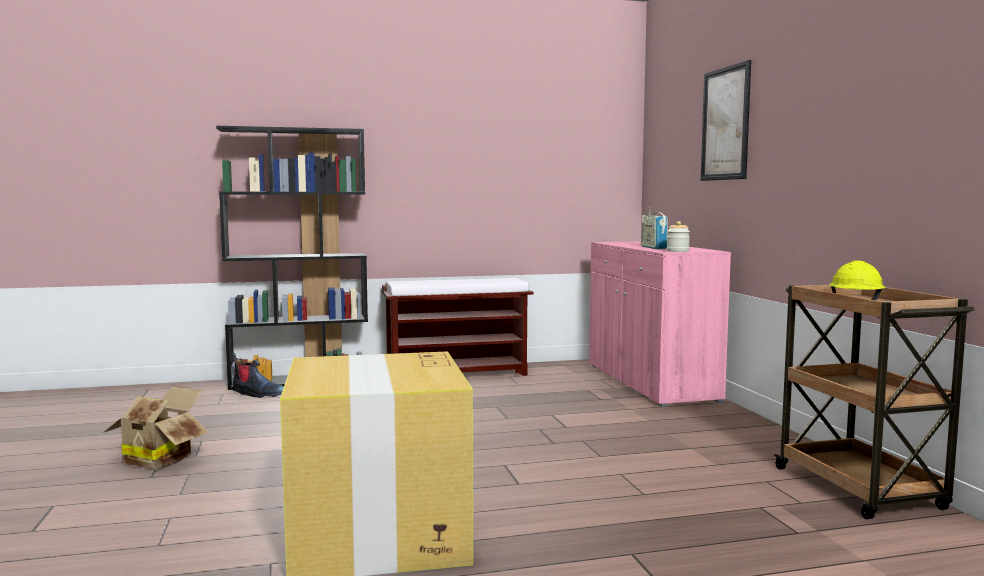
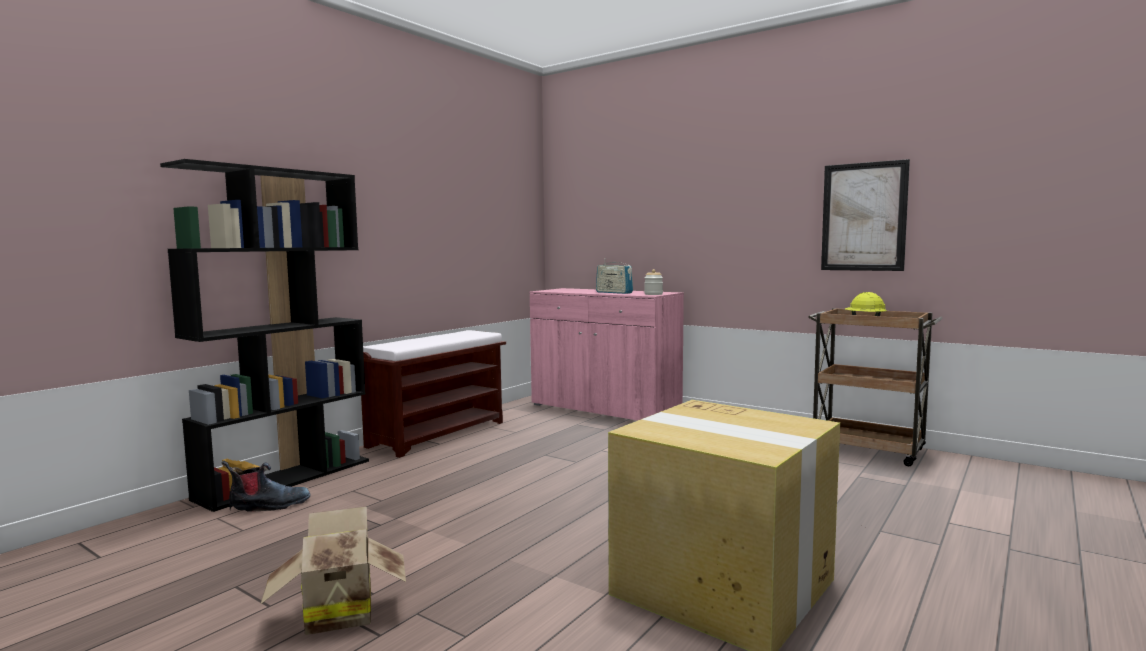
camera: 40 degrees left, 0 degrees up
(725, 124) = (664, 189): picture -> picture (863, 217)

